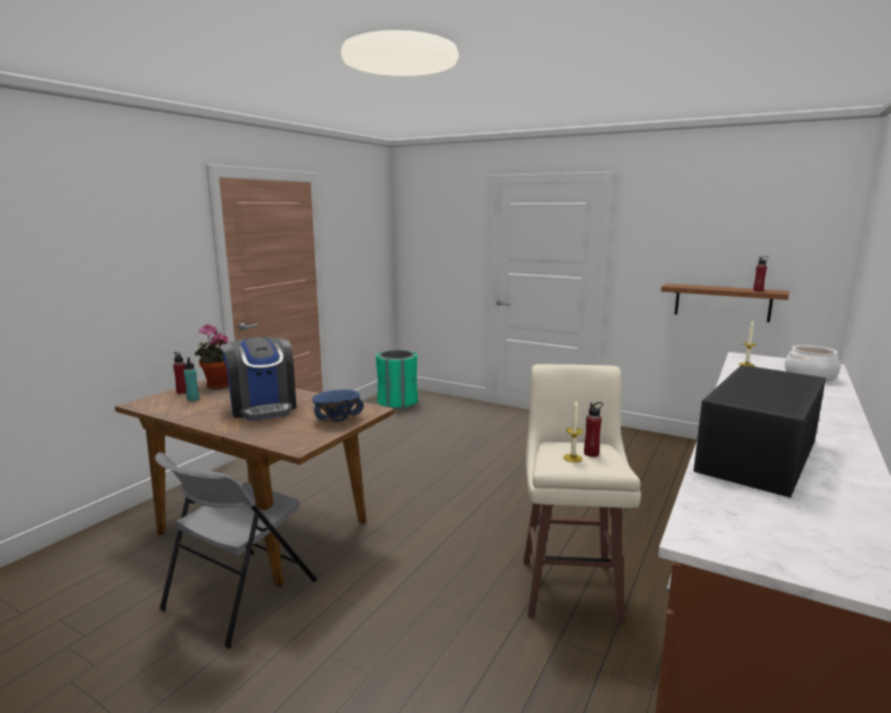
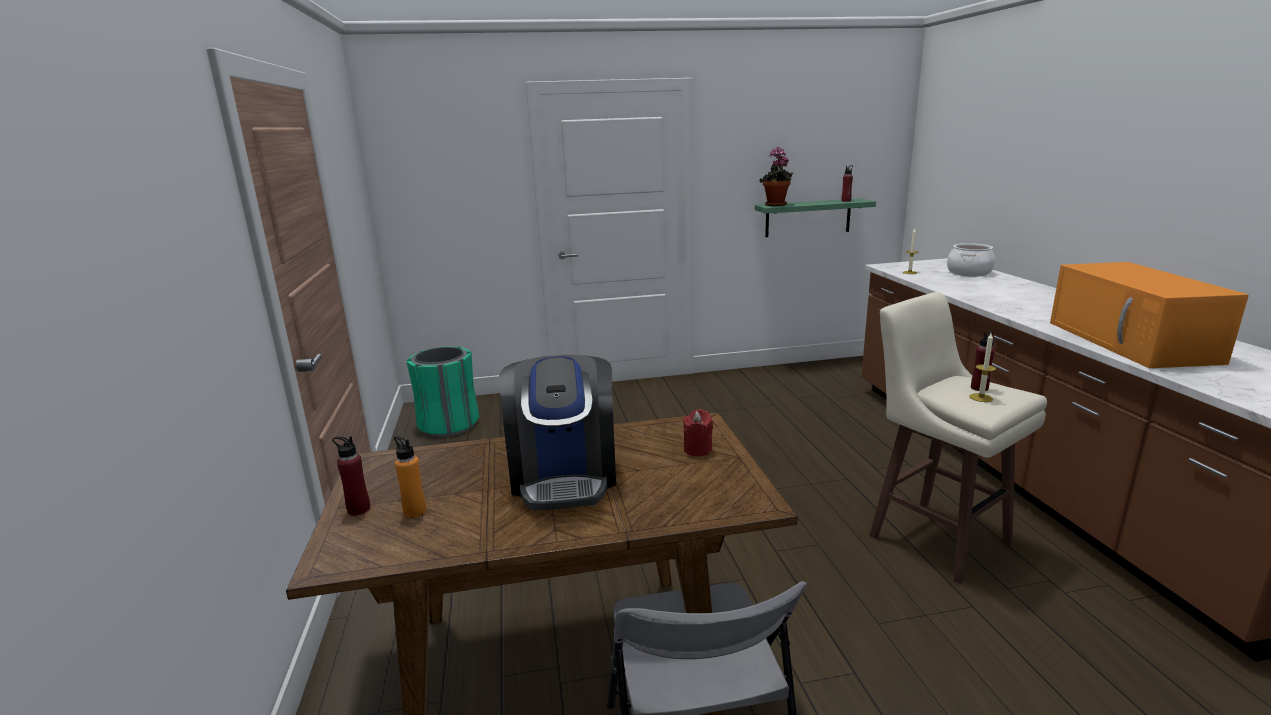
camera: 40 degrees left, 5 degrees up
(193, 399) = (415, 511): turquoise bottle -> orange bottle
(216, 386) = (395, 477): potted plant -> potted plant (776, 205)
(263, 407) = (564, 476): coffee machine -> coffee machine turned 60 degrees clockwise
(337, 419) = (697, 450): blue bowl -> red candle
(722, 302) = (808, 218): brown shelf -> green shelf
(757, 456) = (1132, 342): black microwave -> orange microwave

